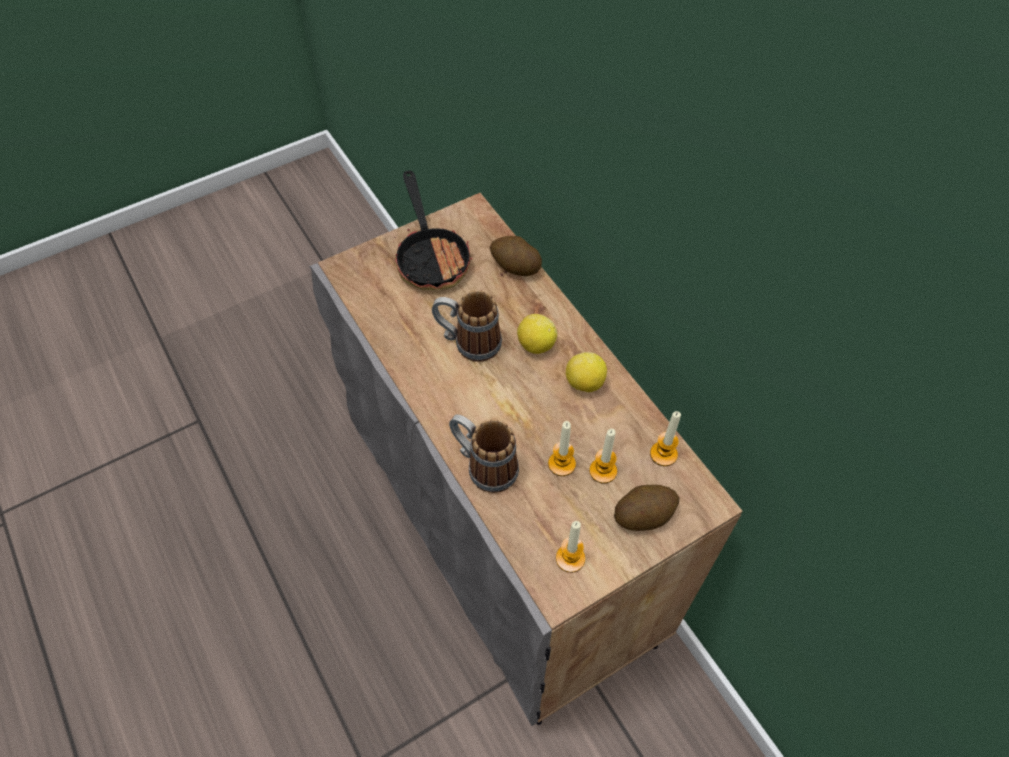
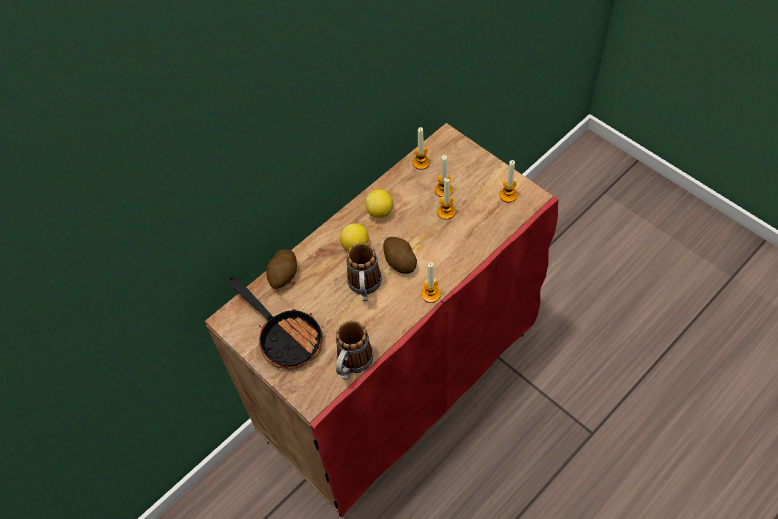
camera: 100 degrees left, 0 degrees up
(431, 256) = (285, 336): frying pan -> frying pan turned 75 degrees clockwise
(432, 411) = (430, 294): none -> candle
(484, 465) = (462, 253): mug -> mug (352, 365)
(507, 541) = (399, 384): grey cabinet -> red cabinet
(644, 515) = (466, 165): potato -> potato (399, 261)

